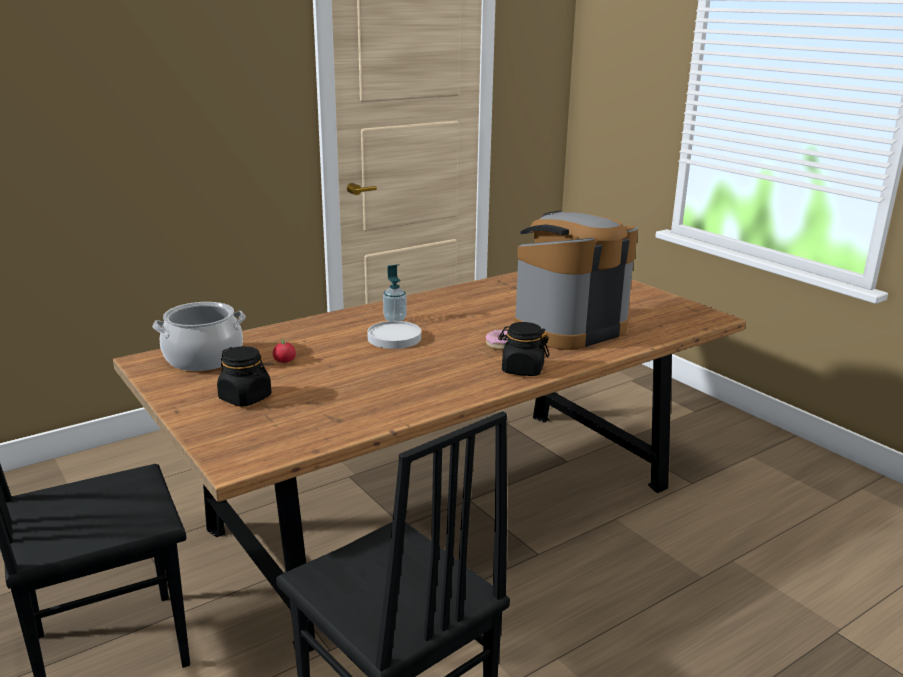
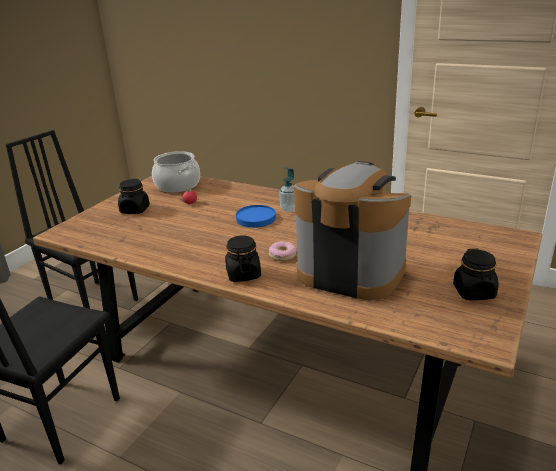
camera: 65 degrees right, 5 degrees up
(394, 338) = (256, 218): white plate -> blue plate
(644, 301) = (474, 292): none -> black jar

